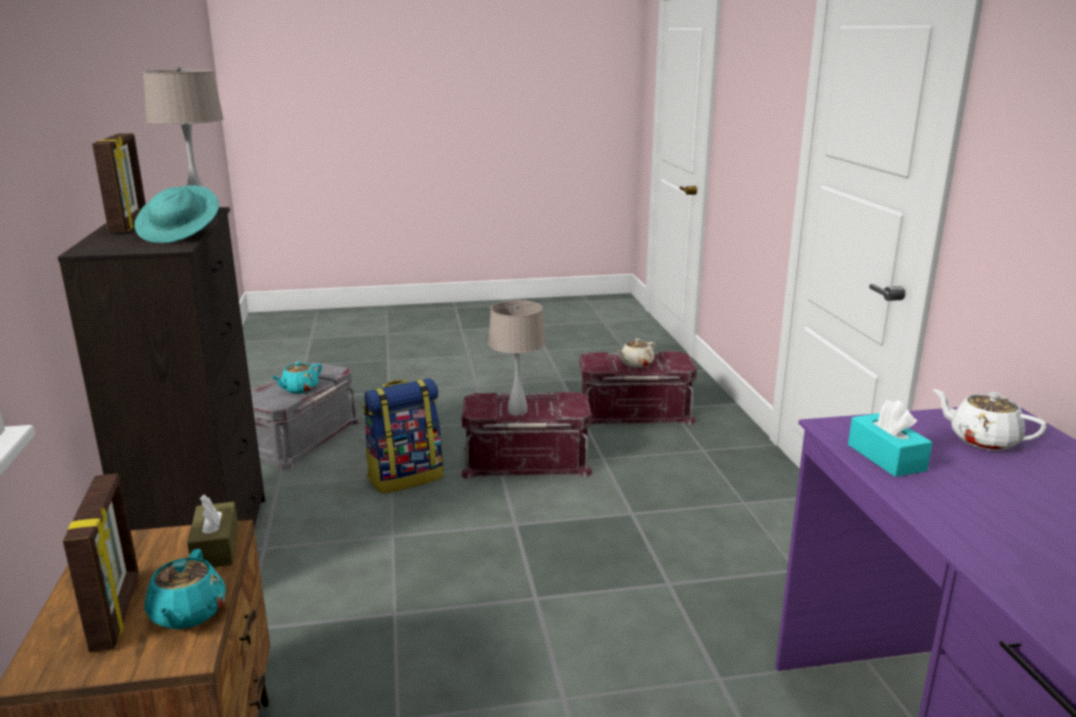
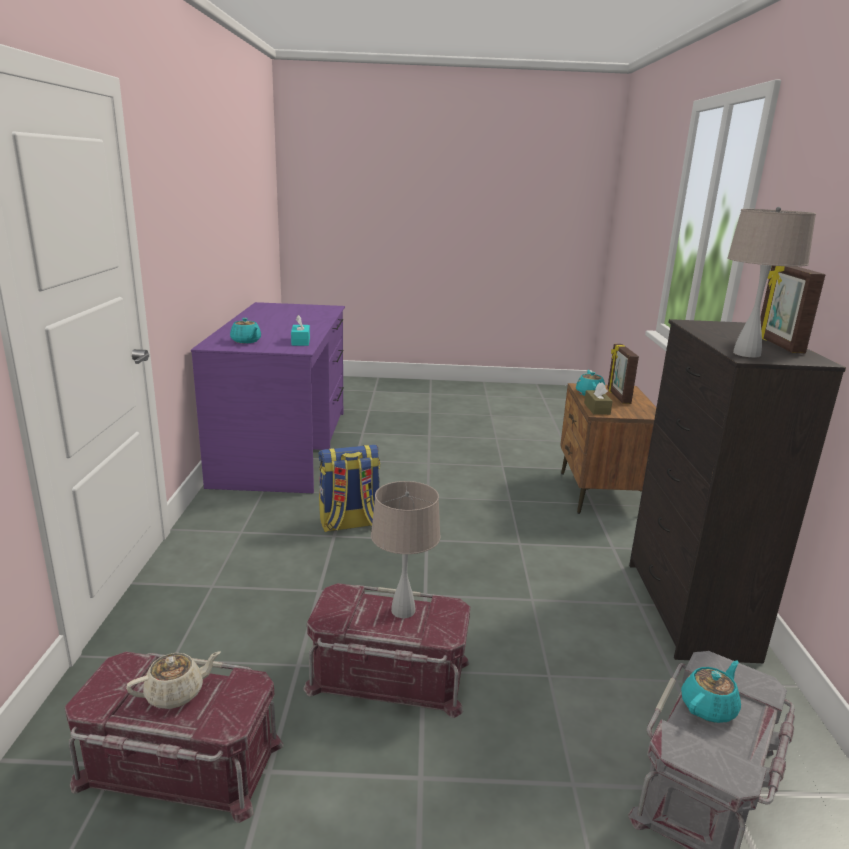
camera: 170 degrees left, 0 degrees up
(180, 234) = (706, 331): turquoise hat -> none
(405, 477) = (531, 670): backpack -> backpack (349, 523)
(982, 440) = (246, 341): white teapot -> turquoise teapot

